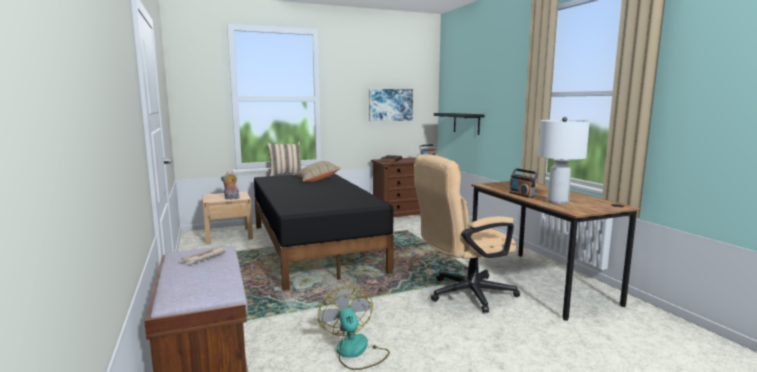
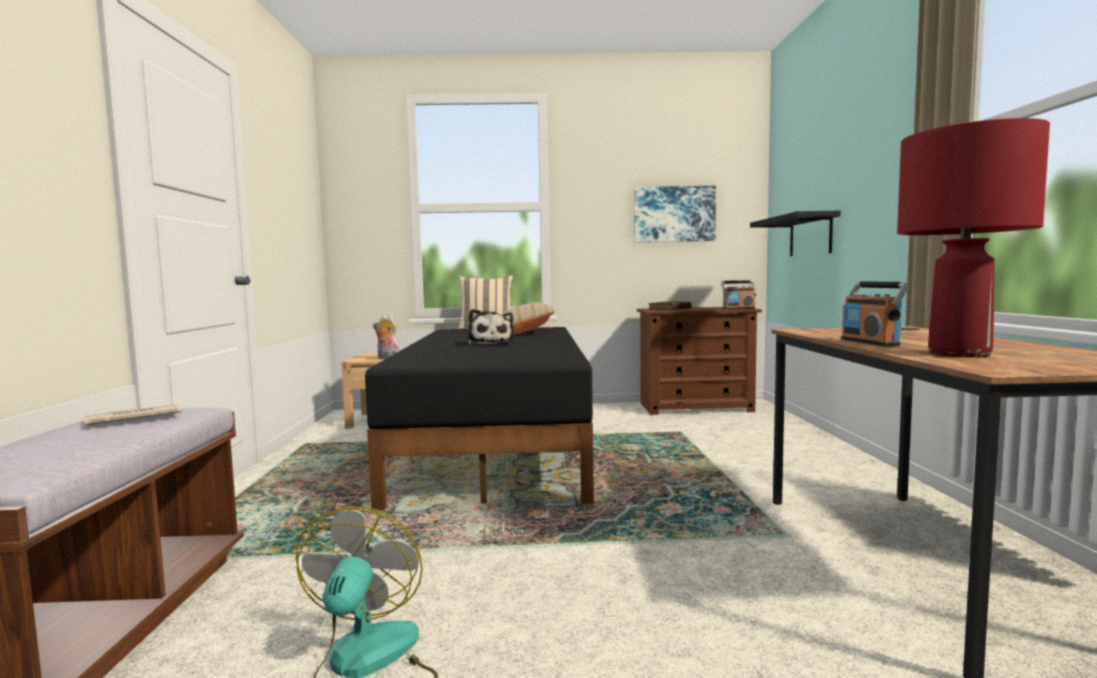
camera: 20 degrees right, 5 degrees down
(314, 190) = (490, 343): none -> plush toy
(463, 294) = (713, 567): beige office chair -> none
(557, 202) = (958, 354): white table lamp -> red table lamp

